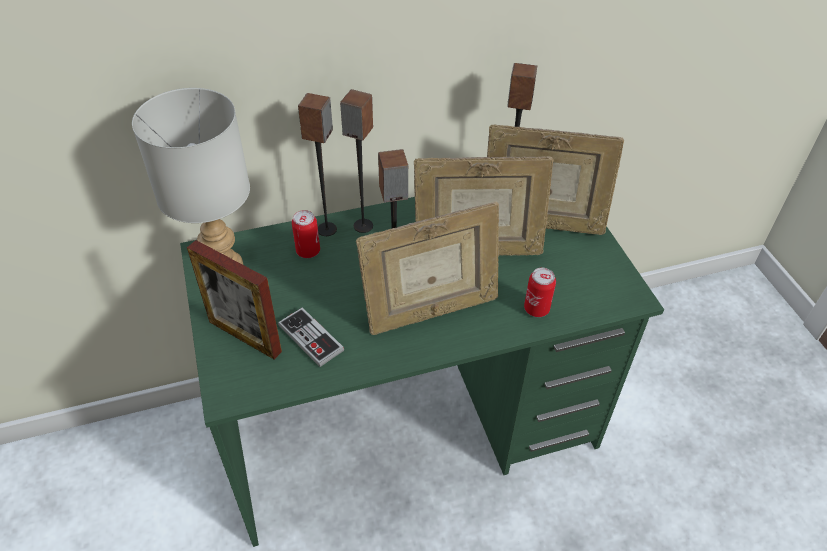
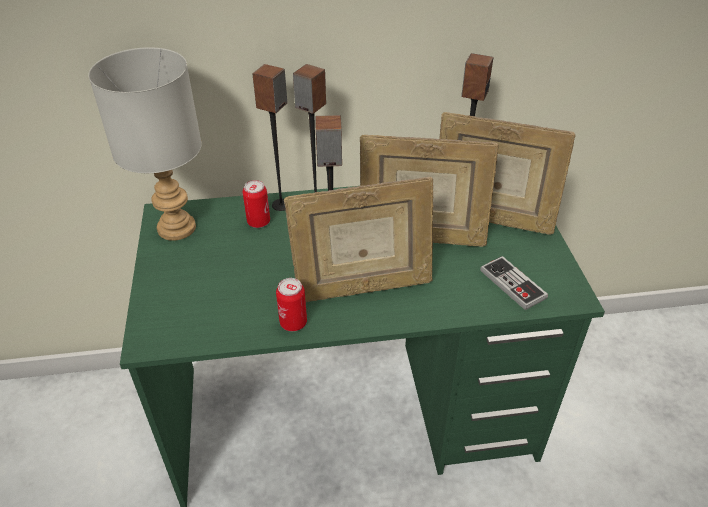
camera: 10 degrees right, 5 degrees down
(245, 336) = (179, 290): picture frame -> none
(311, 338) = (240, 299): game controller -> game controller (512, 284)
(536, 309) = (470, 296): can -> can (293, 323)

